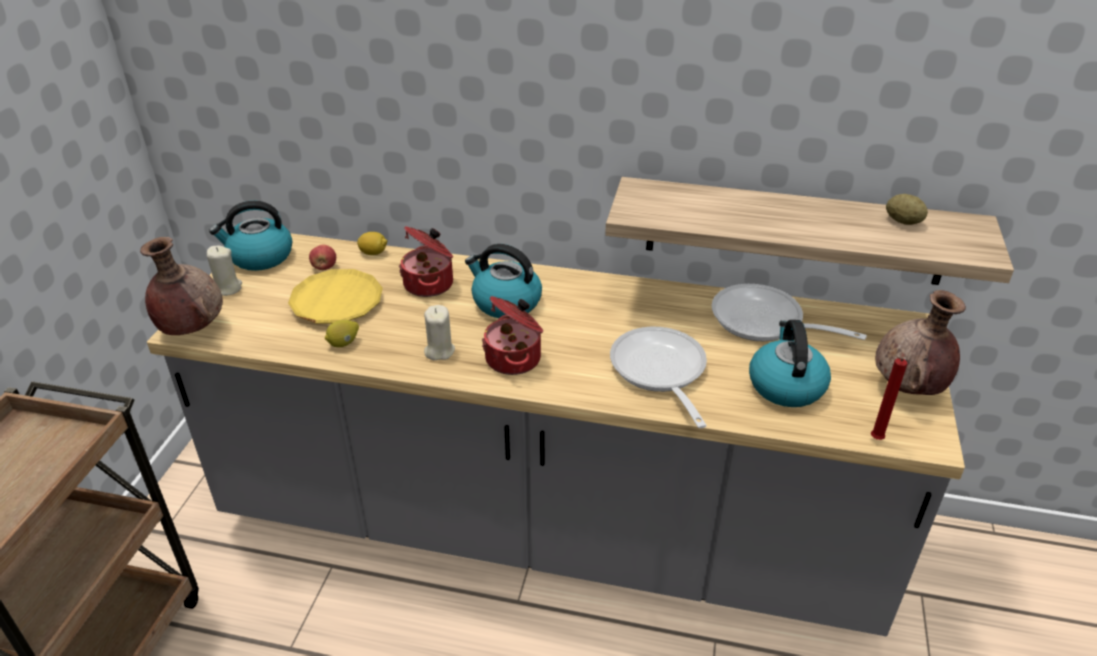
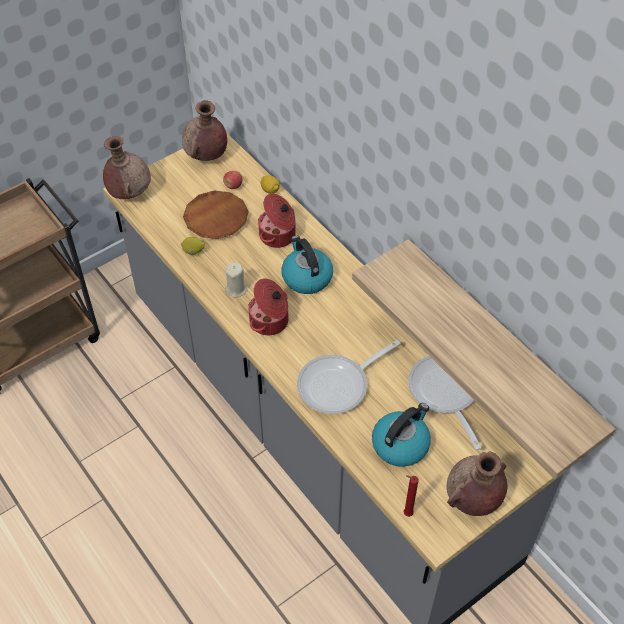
camera: 40 degrees right, 15 degrees up
(227, 288) = (169, 171): beige candle -> none
(260, 257) = (206, 156): kettle -> brown vase
(337, 302) = (216, 218): yellow plate -> brown plate
(659, 372) = (338, 385): frying pan -> frying pan turned 150 degrees counterclockwise
(903, 221) = (540, 390): potato -> none

